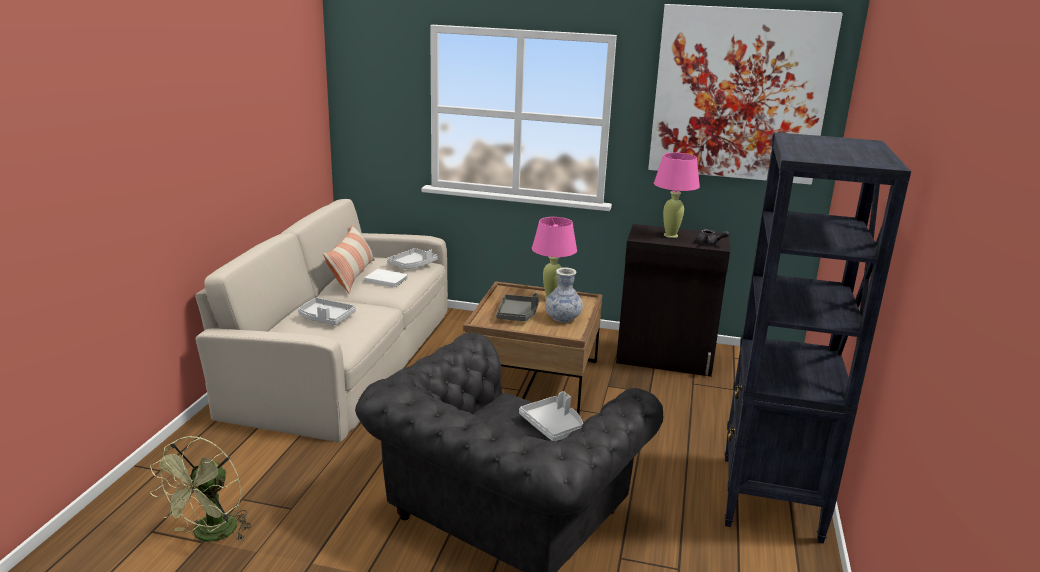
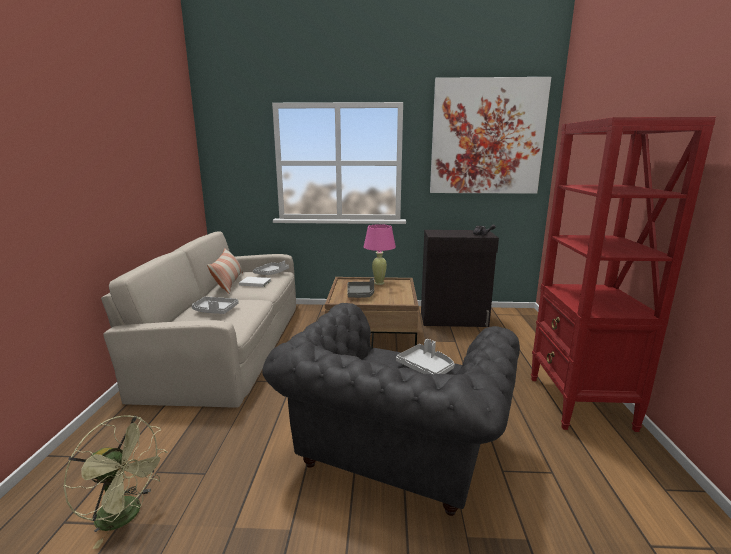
camera: 10 degrees left, 5 degrees down
(210, 535) = (127, 515): green fan -> green fan turned 75 degrees counterclockwise
(563, 318) = (393, 293): vase -> none
(670, 235) = (453, 233): pink table lamp -> none
(770, 498) = (579, 403): black bookcase -> red bookcase

